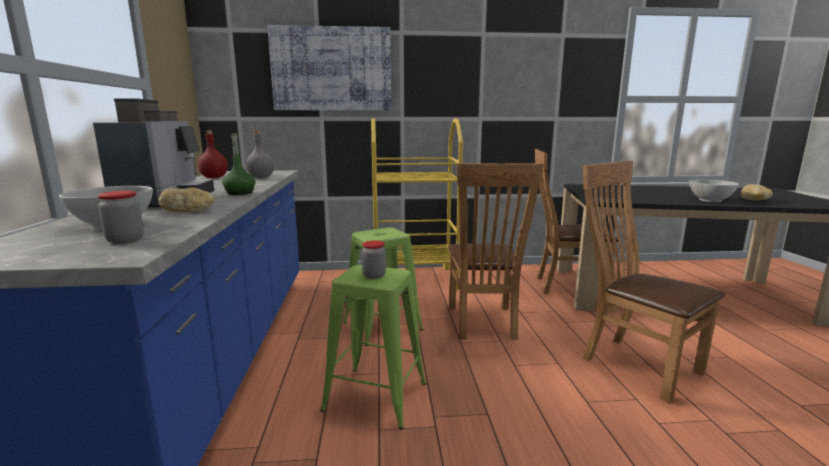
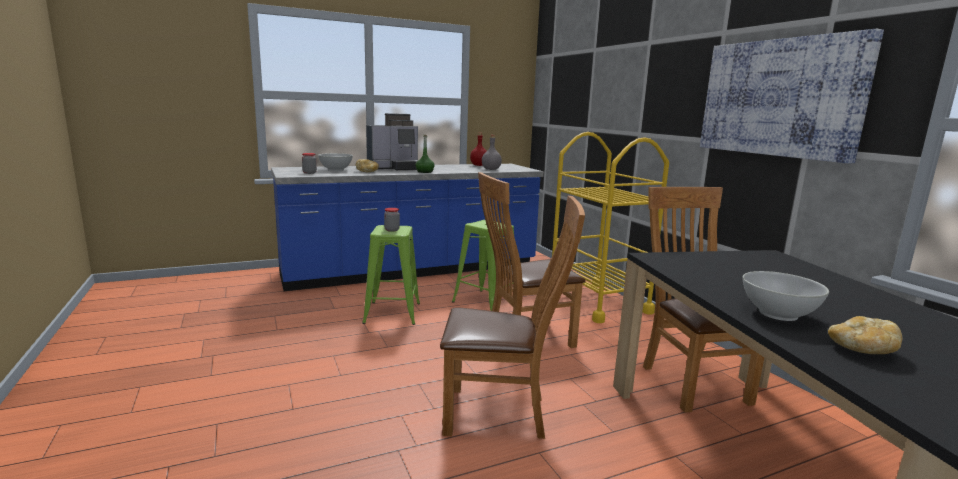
camera: 70 degrees right, 0 degrees up
(332, 69) = (597, 84): picture -> picture (780, 98)
(634, 363) = (502, 413): brown chair -> brown chair turned 60 degrees clockwise

